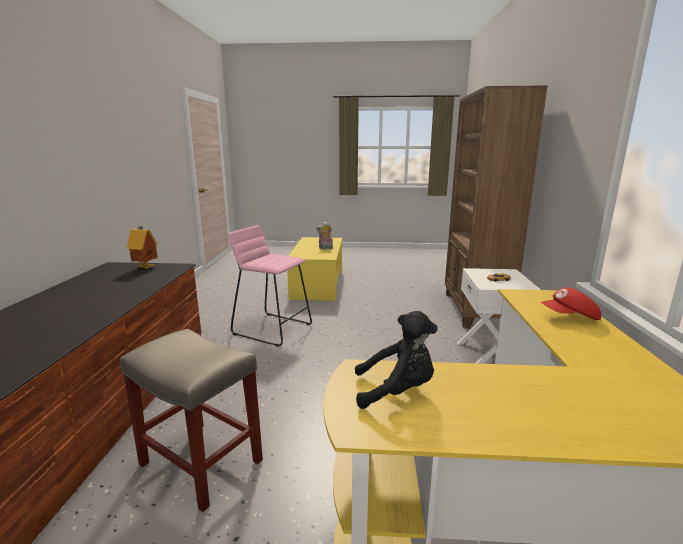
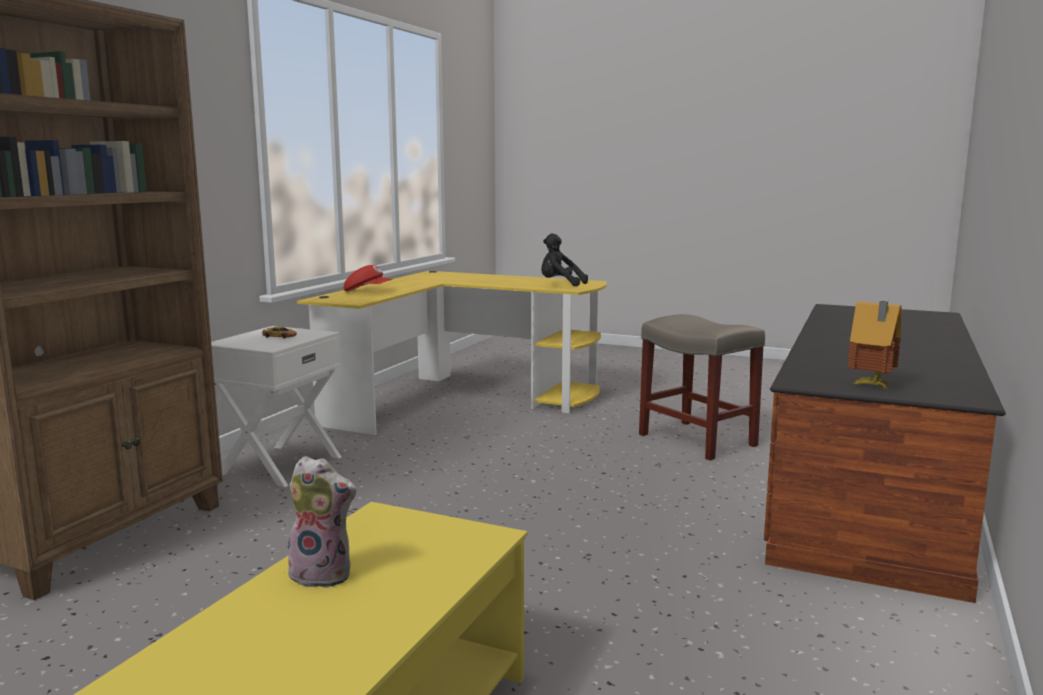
camera: 160 degrees left, 5 degrees down
(273, 329) = (602, 569): pink stool -> none

